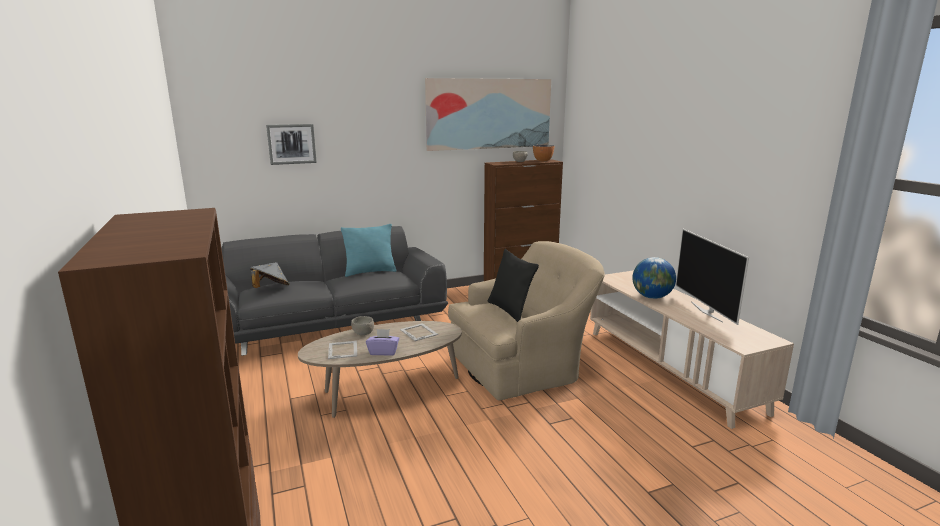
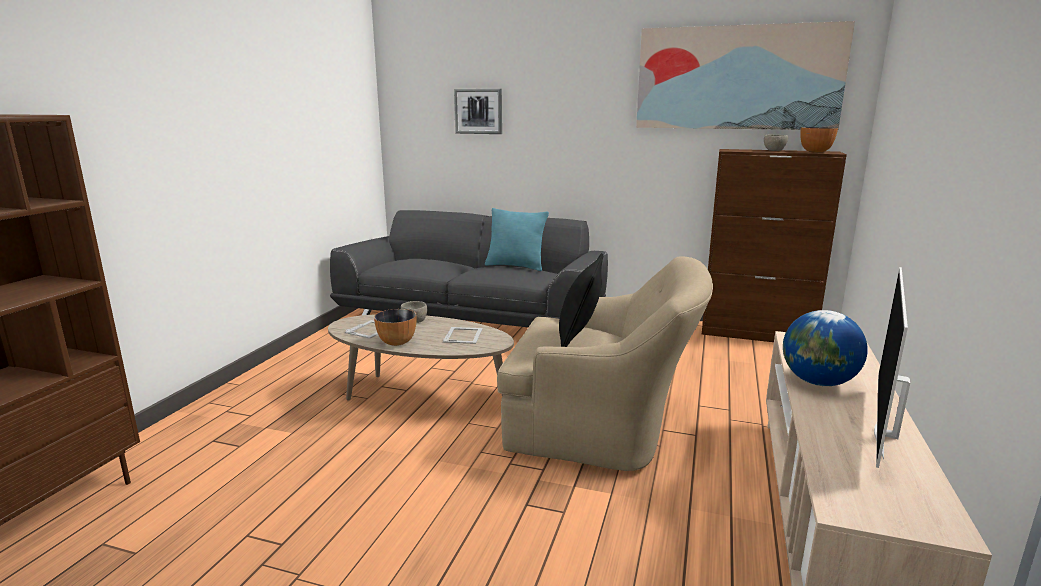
camera: 40 degrees right, 0 degrees up
(270, 288) = (403, 260): grey hat -> none
(383, 352) = (396, 342): purple tissue box -> bowl

